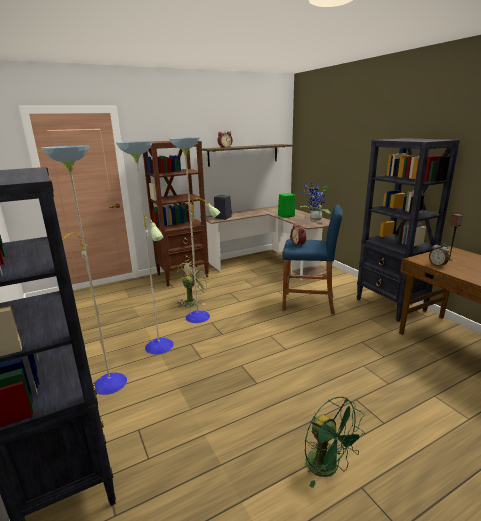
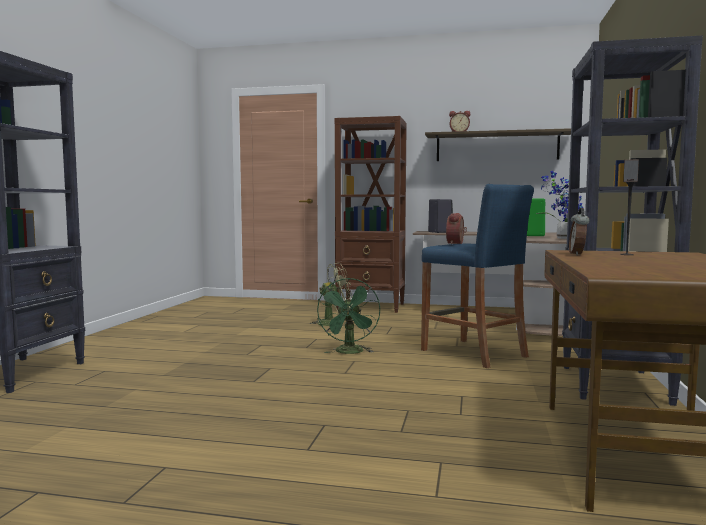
camera: 40 degrees right, 15 degrees down
(161, 346) = (232, 339): floor lamp -> none
(328, 468) = (171, 444): green fan -> green fan (350, 352)

